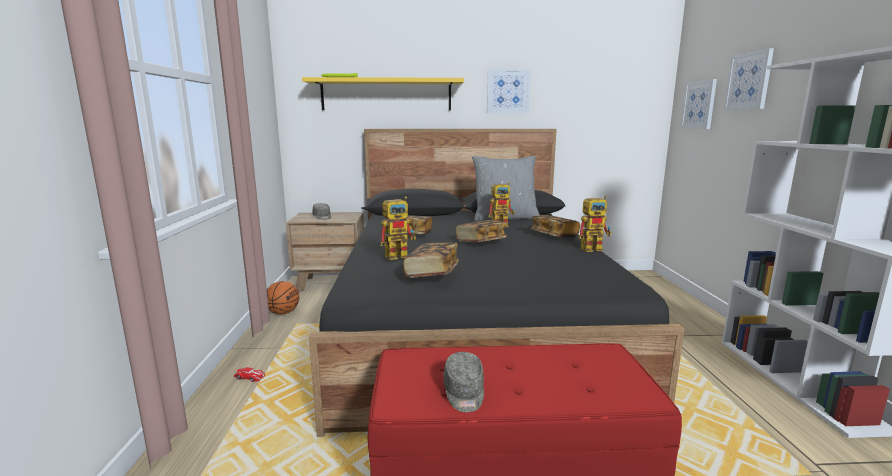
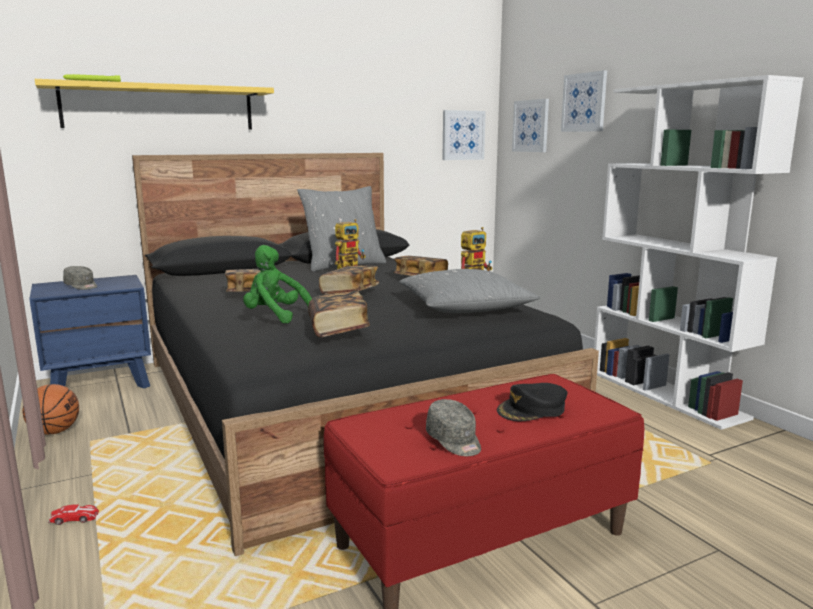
camera: 25 degrees left, 0 degrees up
(331, 284) = (100, 383): brown nightstand -> blue nightstand
(400, 255) = (276, 316): toy robot -> green plush toy
(508, 91) = (322, 106): picture -> picture (463, 135)
(564, 267) = (464, 308): none -> grey pillow
(564, 377) = (532, 409): none -> black cap

